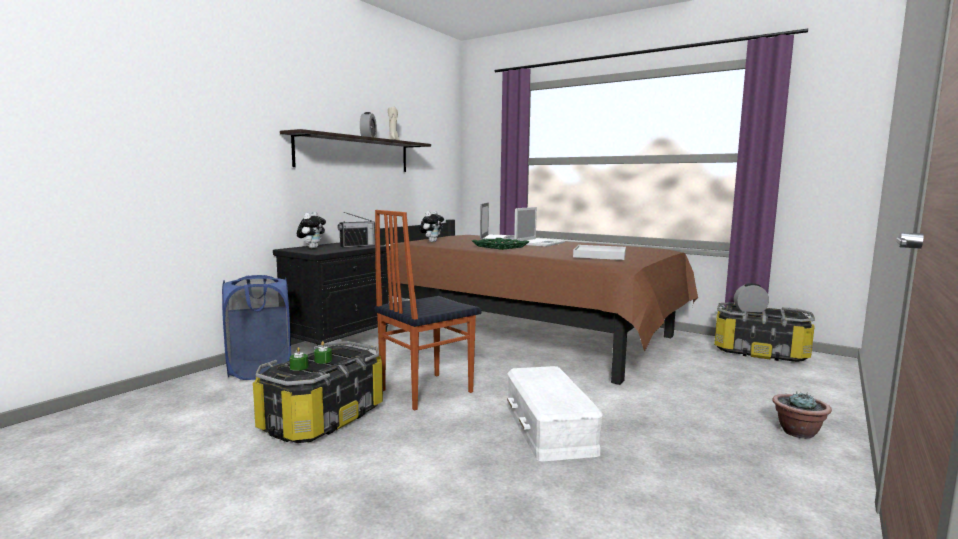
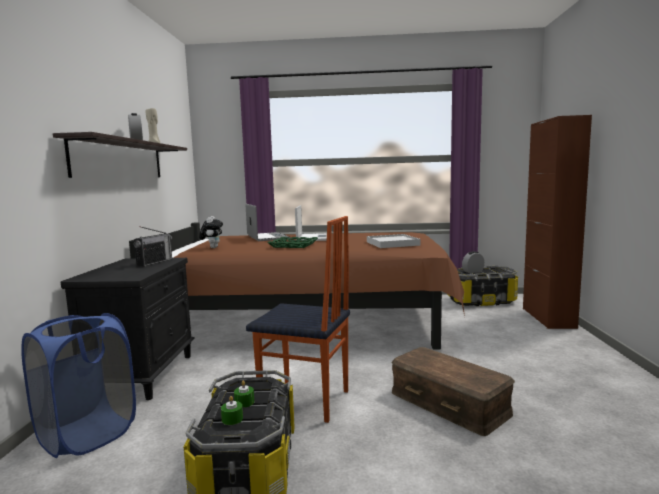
camera: 30 degrees left, 0 degrees up
(312, 248) = (108, 272): plush toy -> none
(425, 391) = (305, 401): chair -> chair turned 90 degrees counterclockwise
(550, 428) = (449, 403): white storage box -> brown storage box
(797, 432) = (579, 355): potted plant -> none
(828, 388) = (548, 318): none -> brown cabinet

